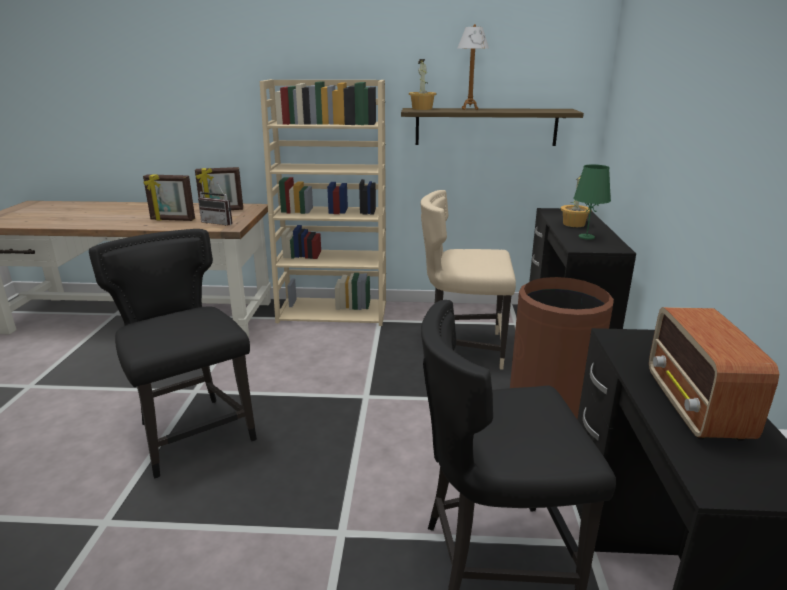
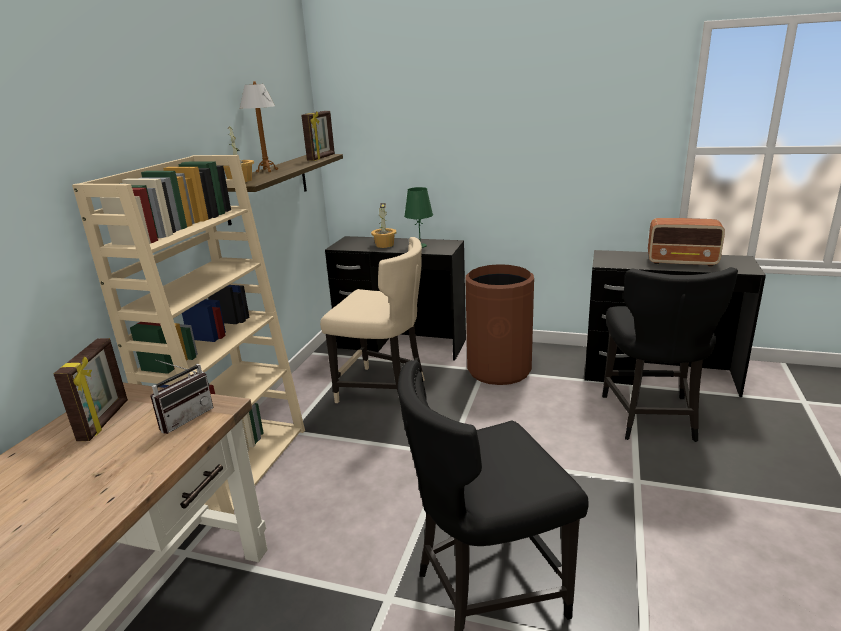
camera: 75 degrees left, 0 degrees up
(172, 220) = (110, 469): picture frame -> picture frame (322, 158)
(463, 348) = (383, 389): beige chair -> beige chair turned 90 degrees counterclockwise

